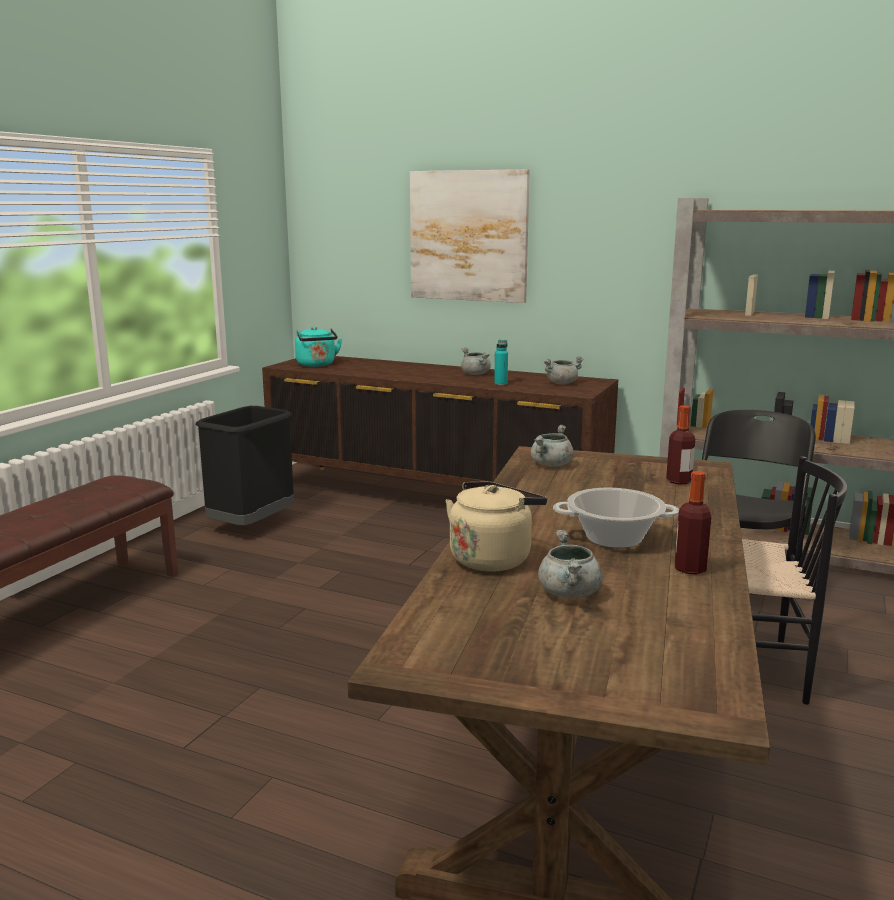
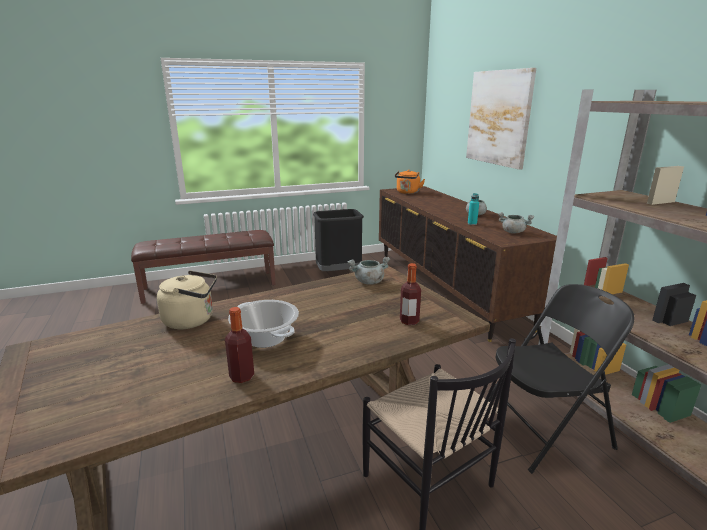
camera: 45 degrees right, 5 degrees up
(317, 365) = (407, 192): turquoise kettle -> orange kettle
(569, 593) = (159, 355): grey cooking pot -> none

